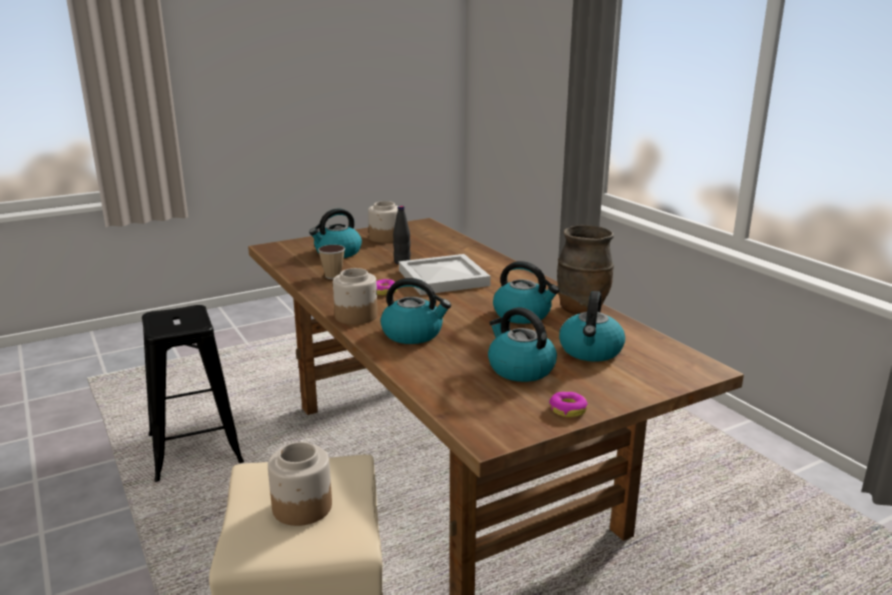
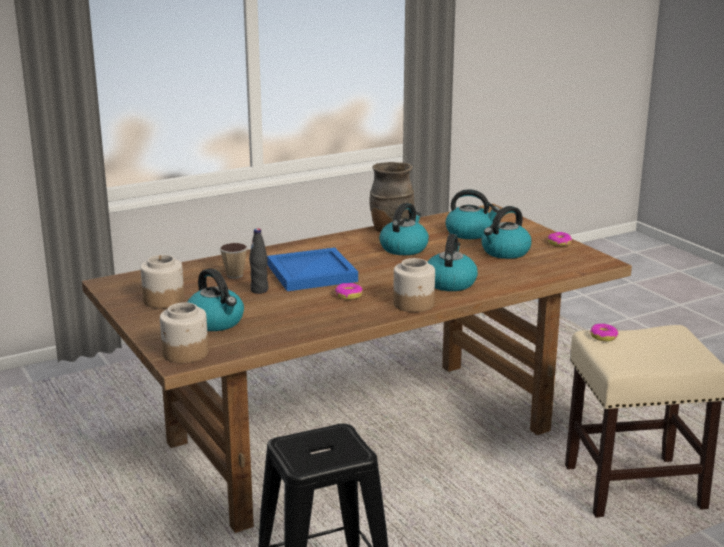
camera: 90 degrees left, 0 degrees up
(301, 507) = (650, 348): jar -> jar (185, 353)
(333, 276) = (300, 319): cup -> cup (234, 275)
(342, 470) = (603, 337): none -> donut
(442, 278) = (311, 274): white tray -> blue tray

